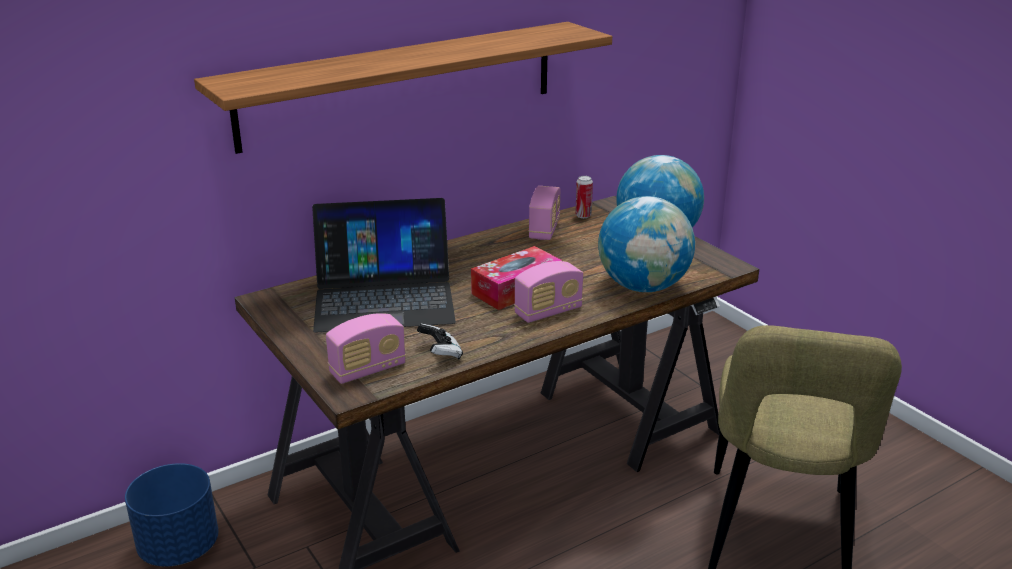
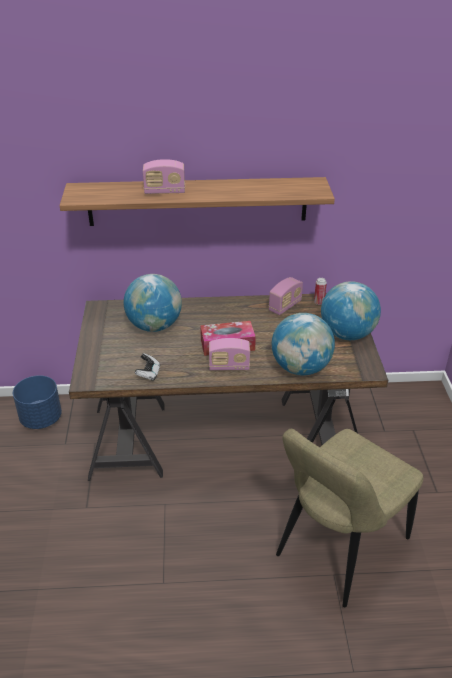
camera: 30 degrees right, 10 degrees up
(368, 370) = (105, 370): radio -> radio (164, 191)
(384, 297) = (154, 326): laptop -> globe

